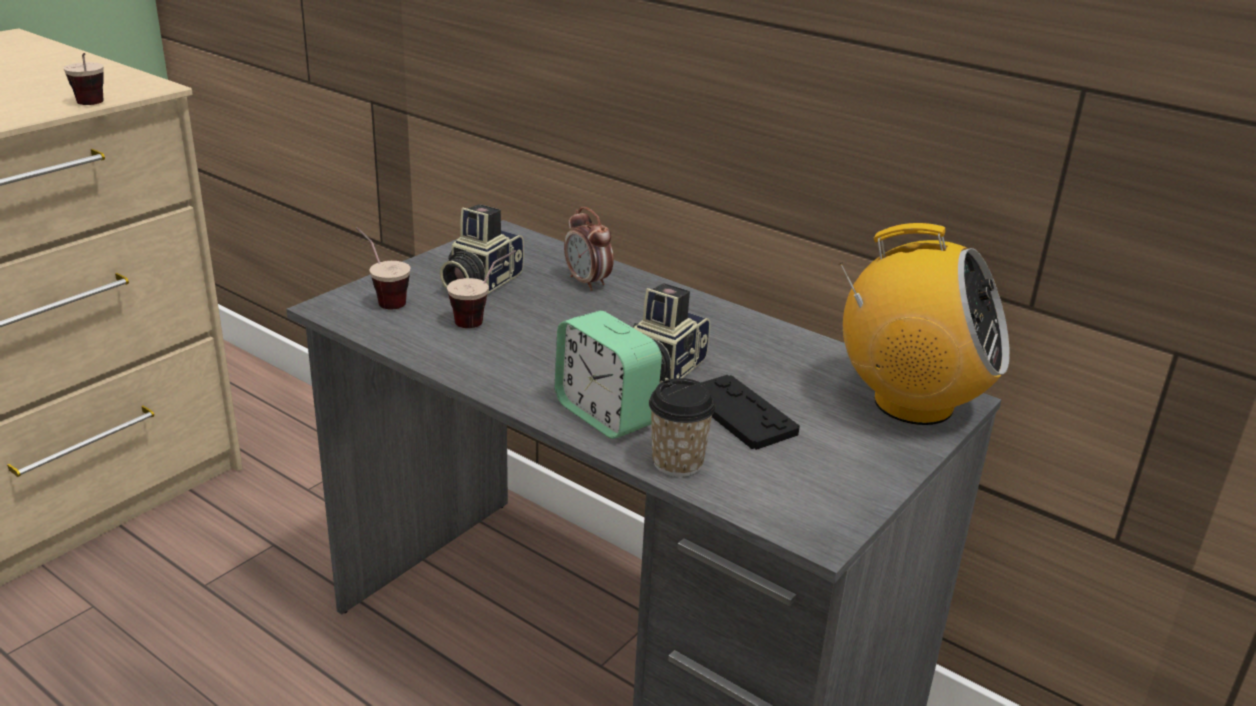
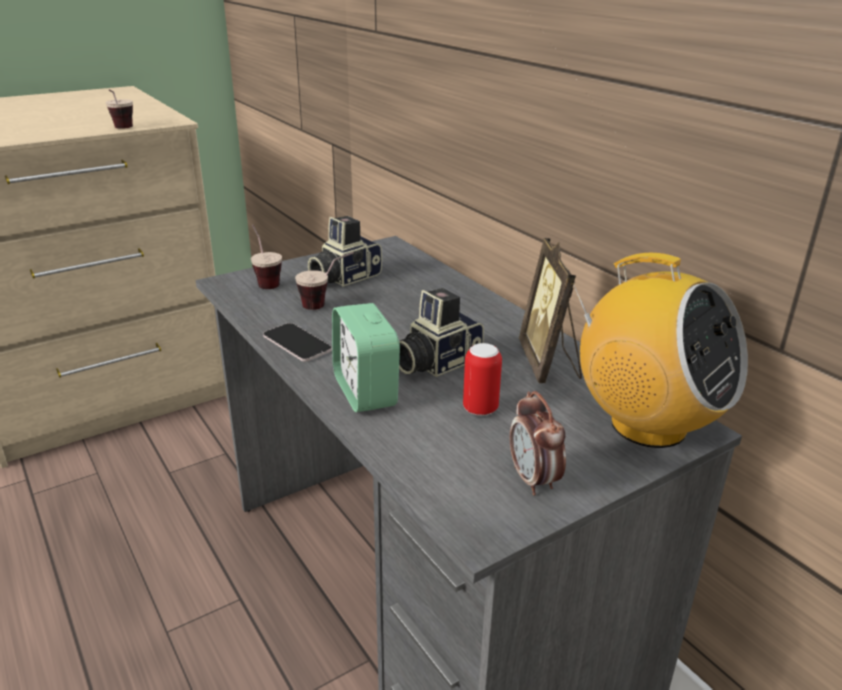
camera: 20 degrees right, 0 degrees up
(484, 371) = (297, 343): none -> phone
(588, 282) = (426, 287): alarm clock -> alarm clock (533, 480)
(677, 463) = (396, 442): cup -> none
(740, 414) = (480, 409): black game controller -> can
(780, 354) = (549, 363): none -> picture frame

